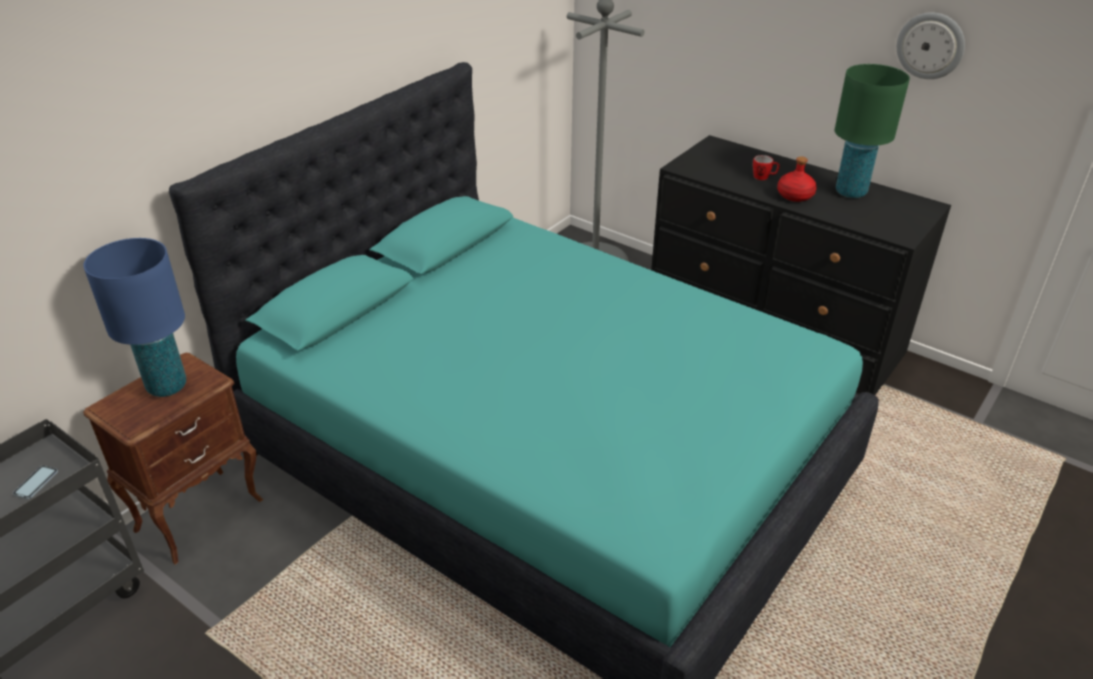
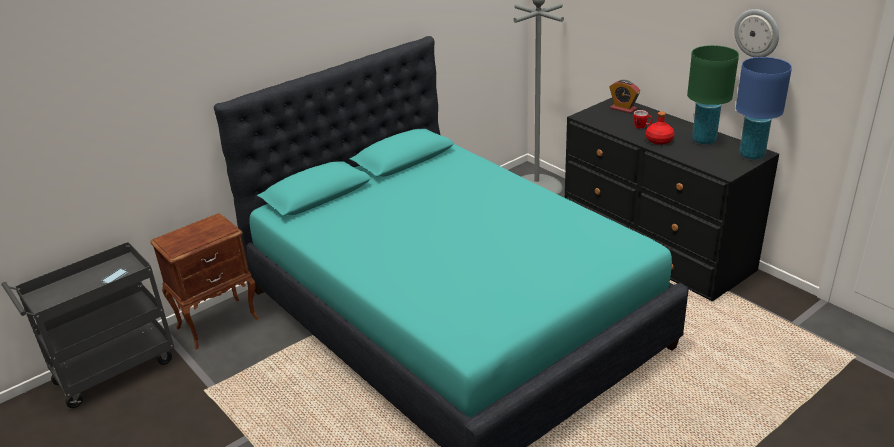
camera: 15 degrees right, 5 degrees down
(166, 386) = (201, 231): blue table lamp -> blue table lamp (751, 155)
(727, 153) = (623, 109): none -> alarm clock

